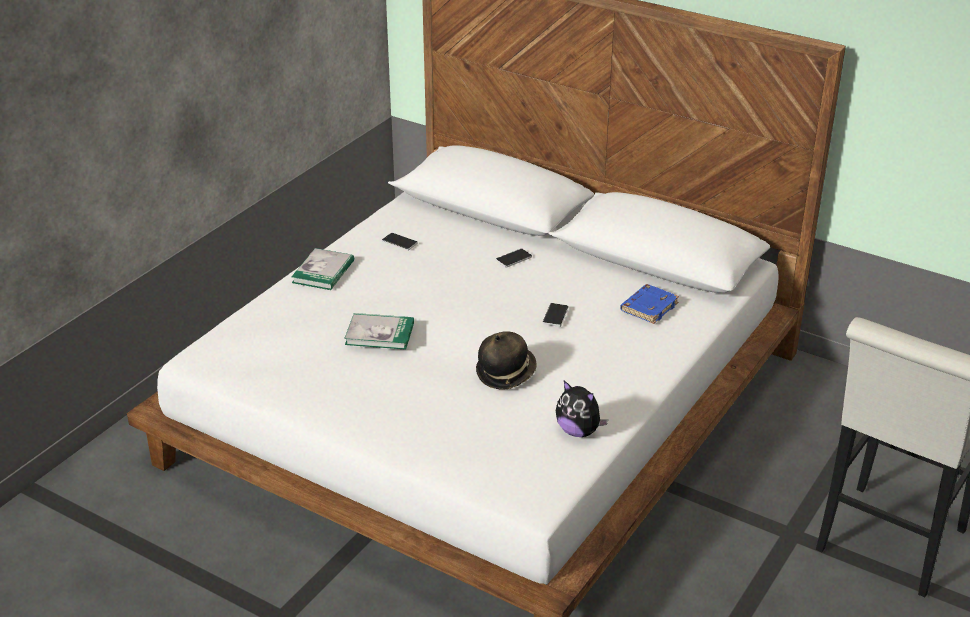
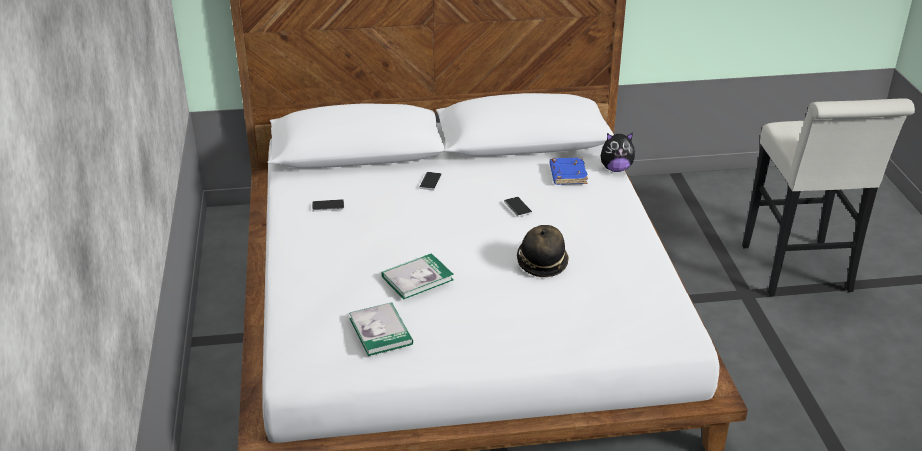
camera: 40 degrees left, 0 degrees up
(323, 272) = (300, 254): book -> book (381, 331)
(578, 431) = (643, 276): plush toy -> plush toy (616, 169)

